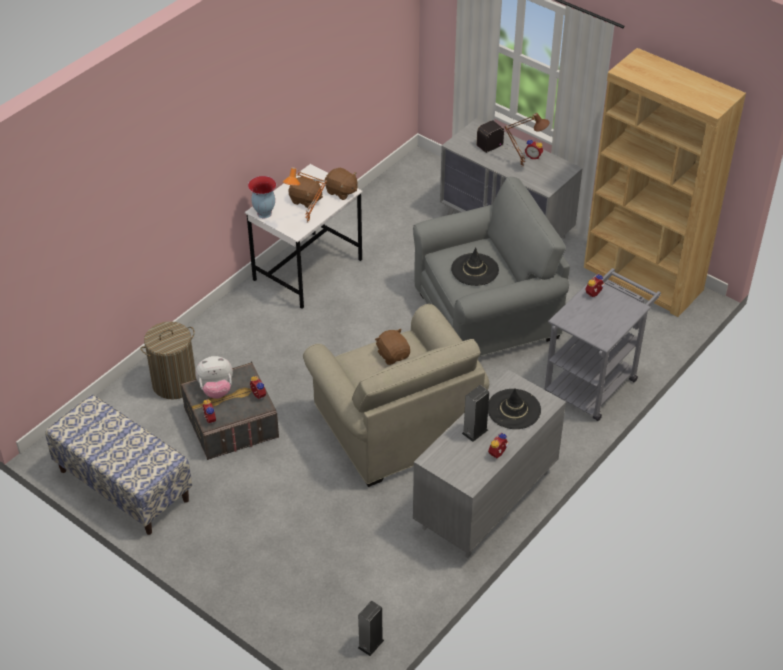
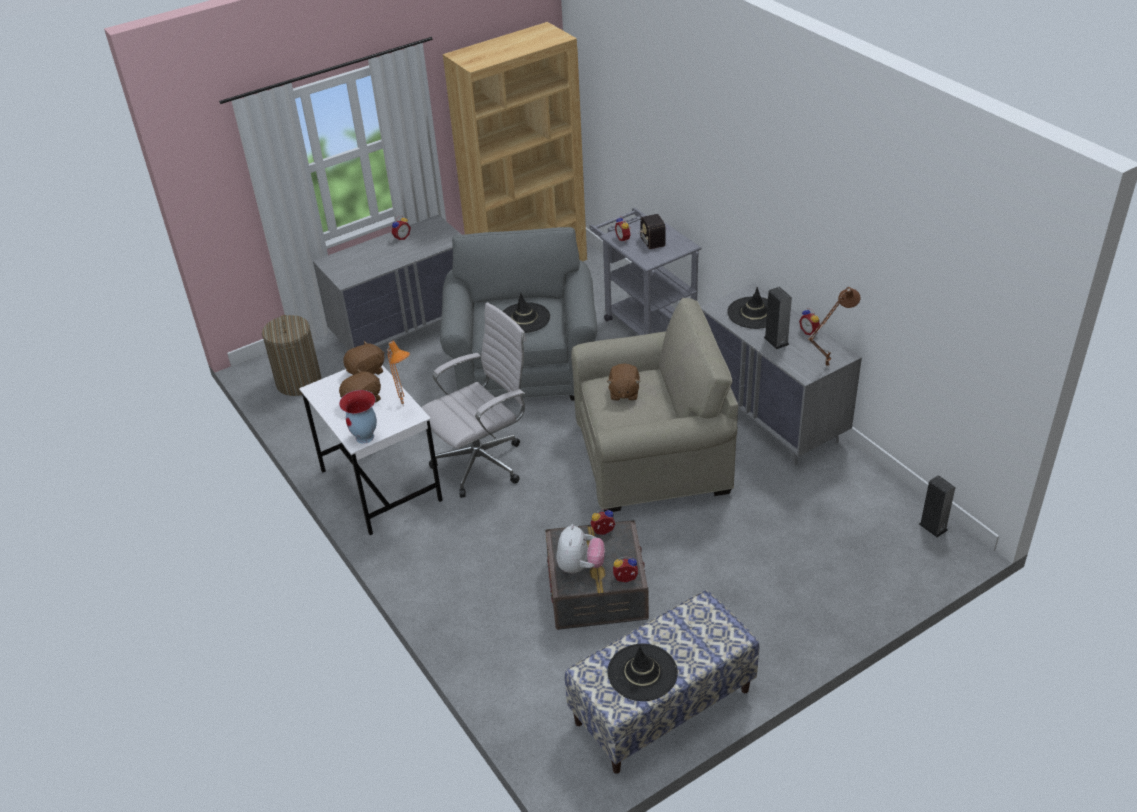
camera: 70 degrees left, 5 degrees down
(96, 435) = (642, 673): none -> black hat
(174, 383) = (510, 634): laundry basket -> laundry basket (298, 382)
(354, 321) = (483, 462): none -> white office chair
(393, 355) = (623, 393): brown plush toy -> brown plush toy turned 75 degrees counterclockwise
(497, 143) = (364, 255): radio -> radio (651, 236)
(523, 166) = (411, 246): brown table lamp -> brown table lamp (826, 365)

